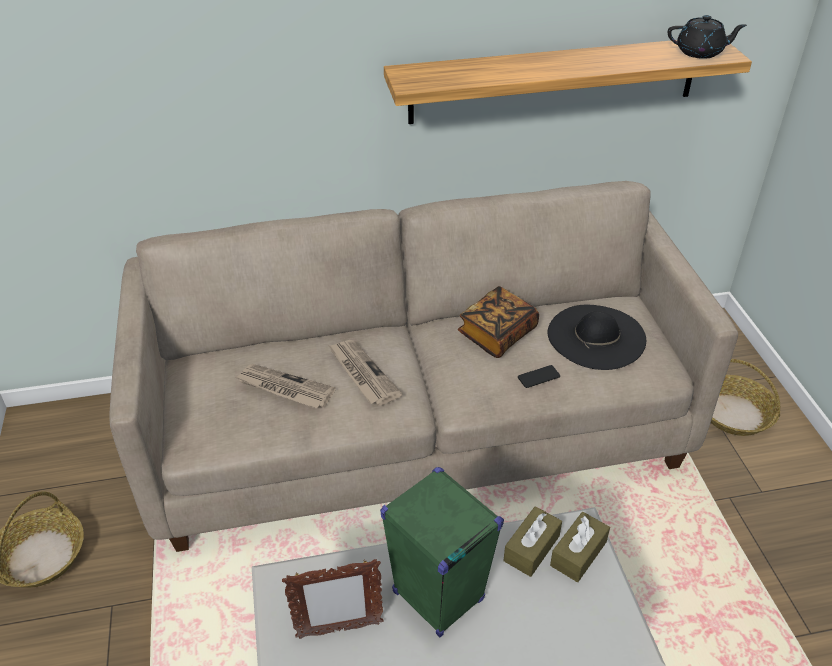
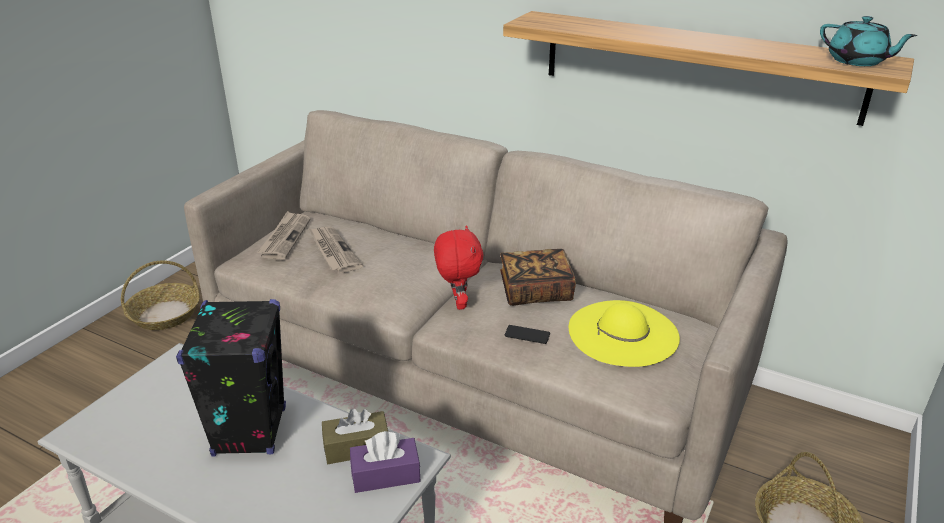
camera: 40 degrees right, 10 degrees down
(339, 630) = (166, 408): picture frame -> none
(362, 374) = (394, 267): newspaper -> newspaper (285, 237)
(437, 595) = (250, 431): green speaker -> black speaker
(448, 378) = (457, 303): none -> red plush toy
(578, 553) = (385, 475): brown tissue box -> purple tissue box
(596, 336) = (623, 332): black hat -> yellow hat
(700, 52) = (857, 61): black teapot -> turquoise teapot

